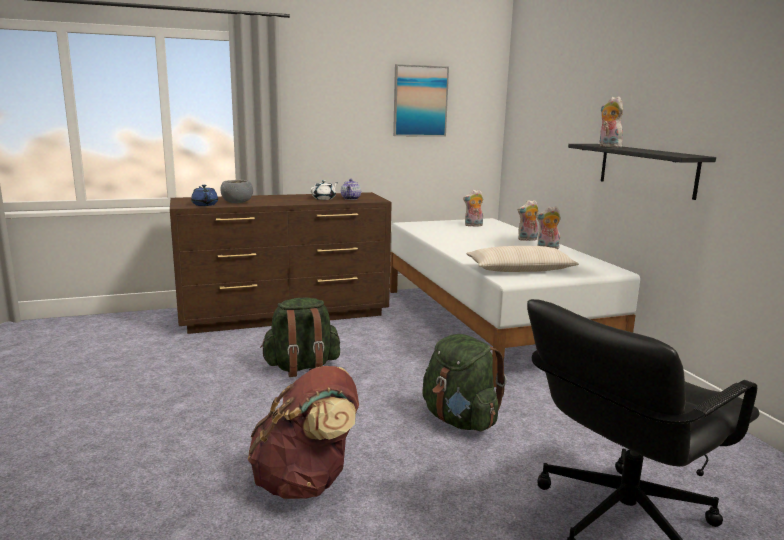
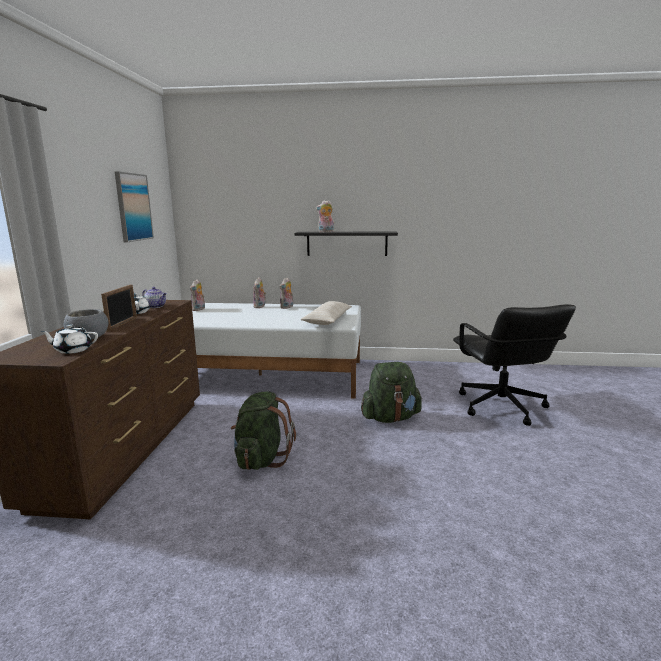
camera: 65 degrees left, 0 degrees up
(205, 204) = (72, 350): blue teapot -> white teapot
(281, 202) = (122, 324): none -> picture frame
(306, 481) = (443, 486): brown backpack -> none

